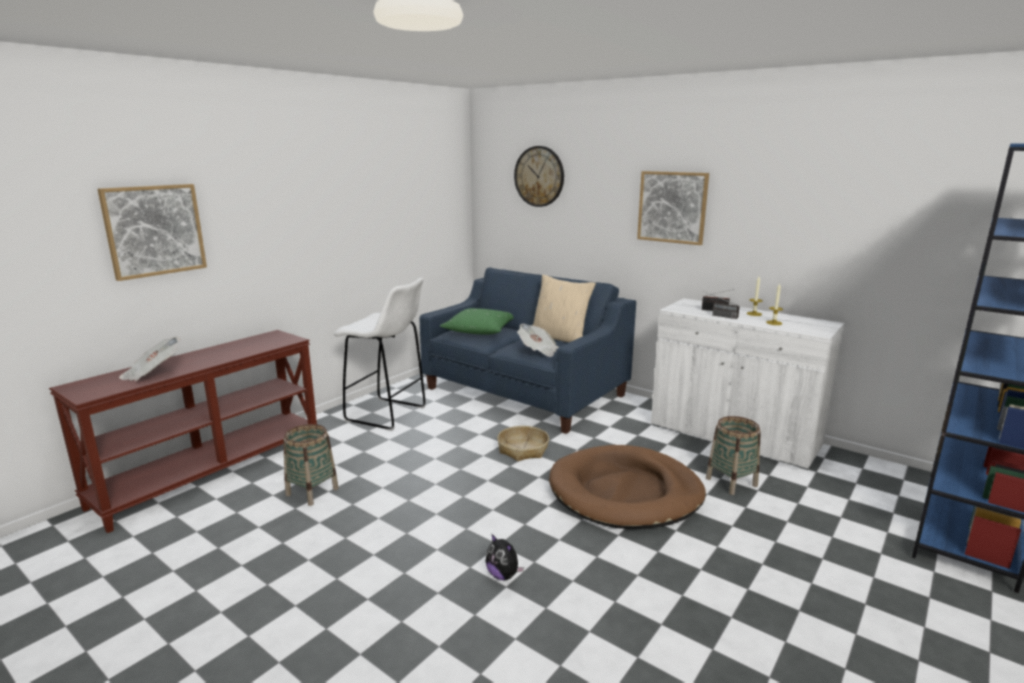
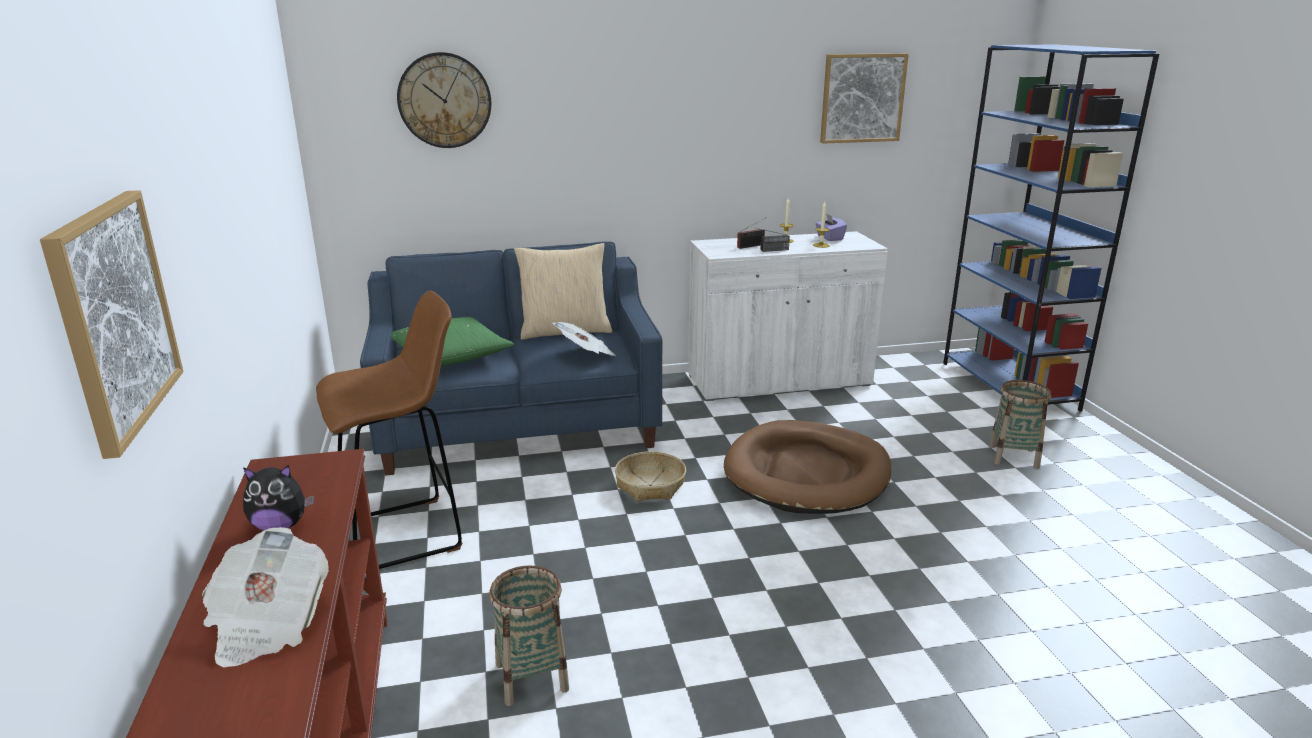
camera: 50 degrees left, 5 degrees up
(388, 414) = (406, 534): white stool -> brown stool
(503, 575) = (875, 603): plush toy -> plush toy (280, 526)
(672, 207) = (661, 129): picture -> picture (862, 98)
(731, 482) = (850, 421): basket -> basket (1013, 456)
(800, 320) = (829, 238): none -> purple tissue box

